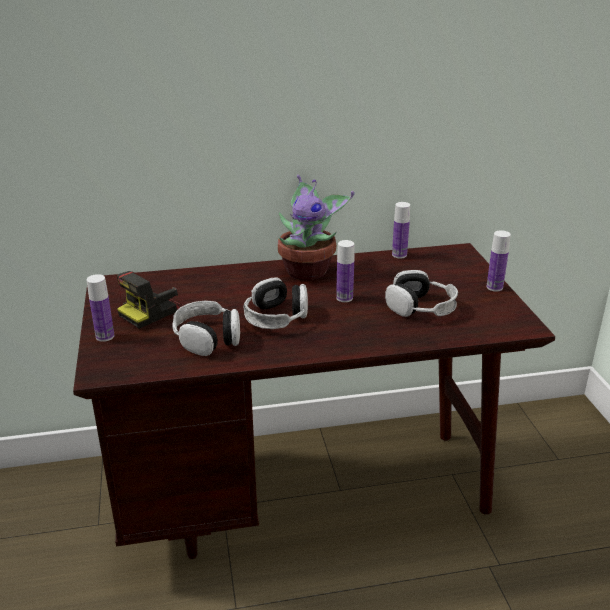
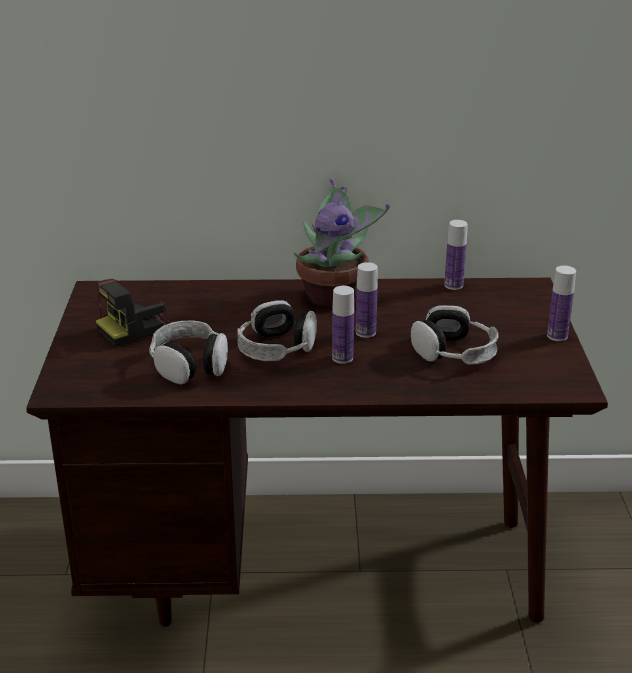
camera: 10 degrees right, 0 degrees up
(105, 336) = (76, 351): bottle -> bottle (342, 358)

